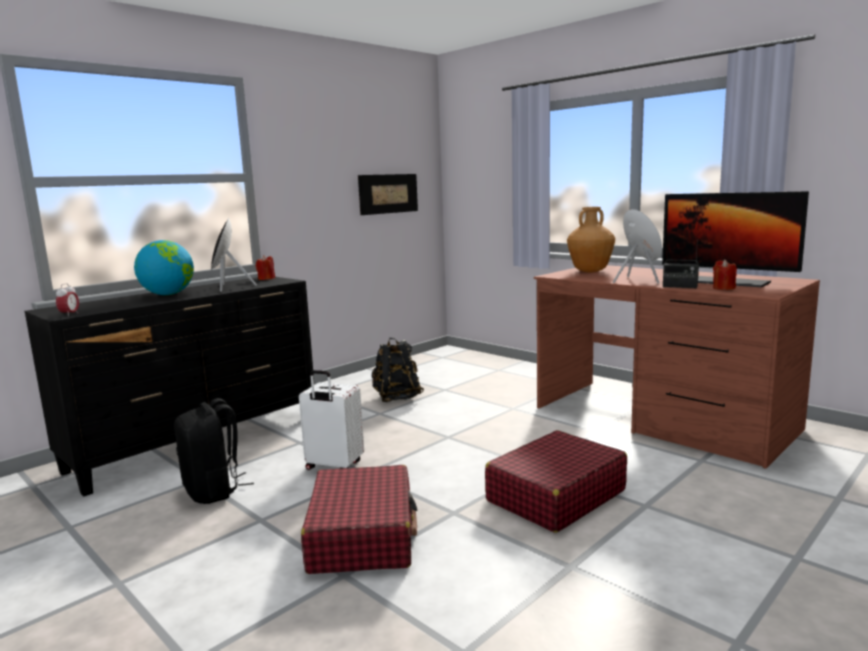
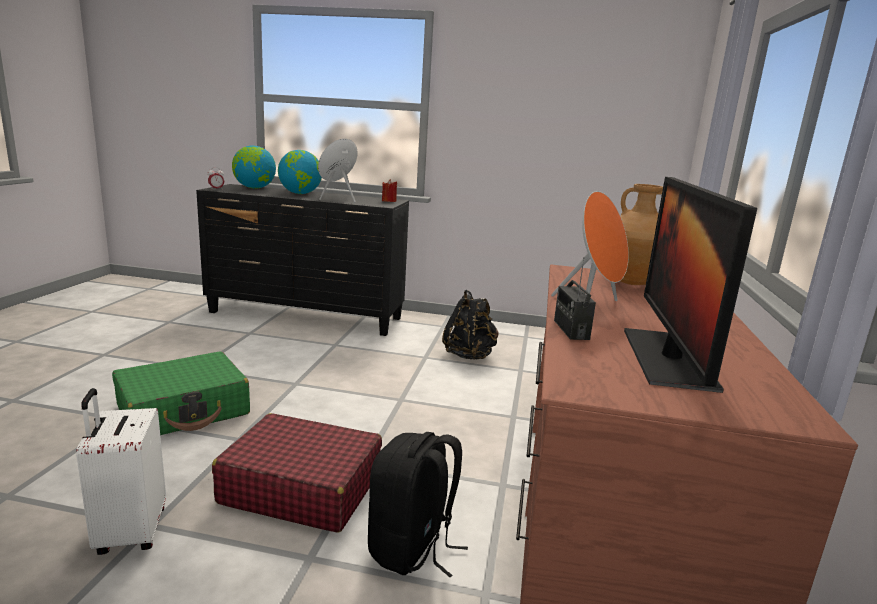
camera: 55 degrees right, 5 degrees up
(90, 304) = (254, 188): none -> globe
(214, 491) = (234, 342): black backpack -> black backpack (412, 548)
(333, 466) = (299, 368): white suitcase -> white suitcase (129, 532)
(362, 535) = (184, 410): red suitcase -> green suitcase
(388, 193) = (597, 142): picture -> none
(723, 288) = (595, 356): red candle -> none

